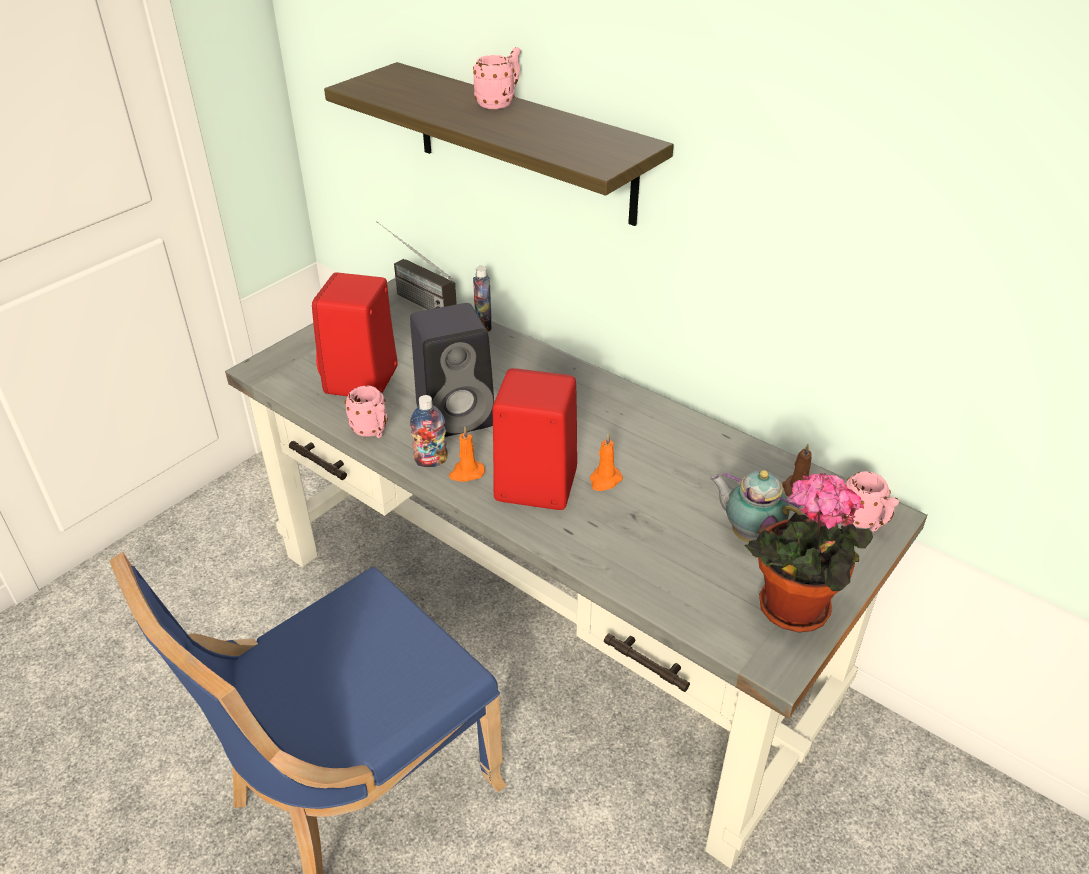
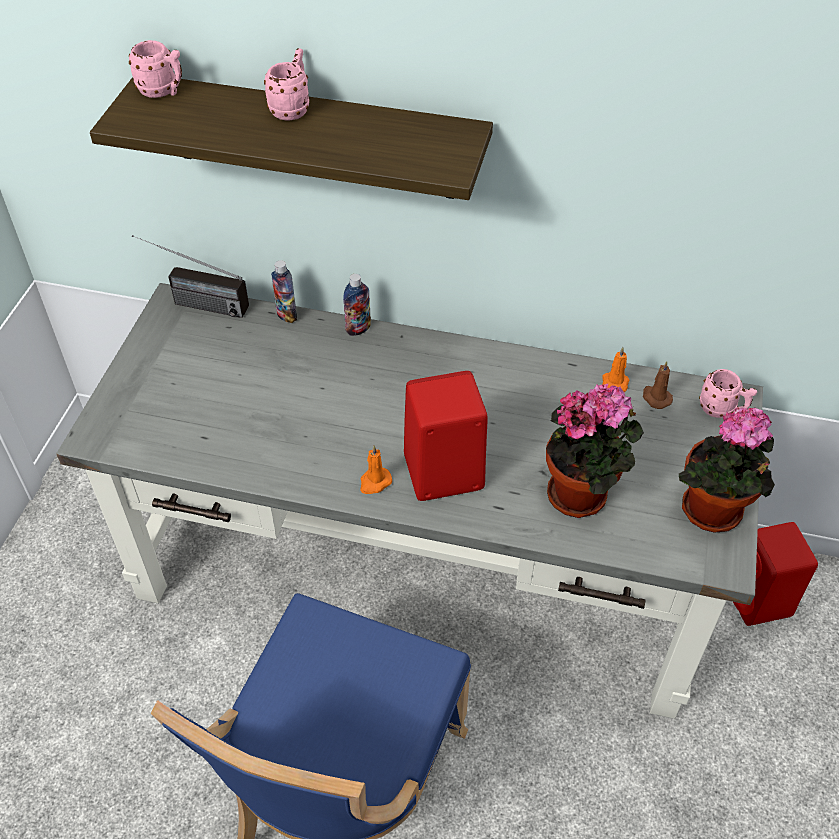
camera: 25 degrees left, 10 degrees up
(361, 381) = (208, 418): red speaker -> red speaker (759, 600)
(373, 431) = (258, 470): pink mug -> pink mug (163, 92)
(431, 461) = (334, 482): bottle -> bottle (358, 329)
(458, 415) = (327, 423): black speaker -> none
(604, 480) = (499, 446): orange candle -> orange candle (614, 385)
(661, 548) = (583, 495): none -> potted plant
(749, 534) = (643, 455): teapot -> none

